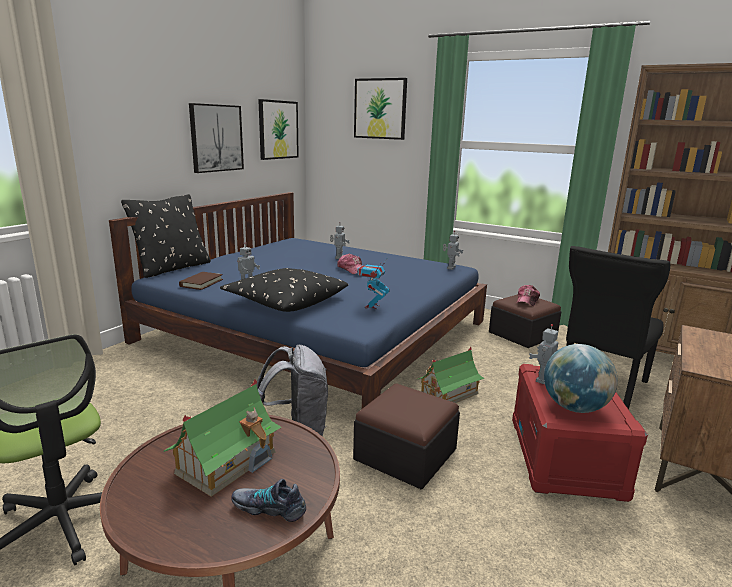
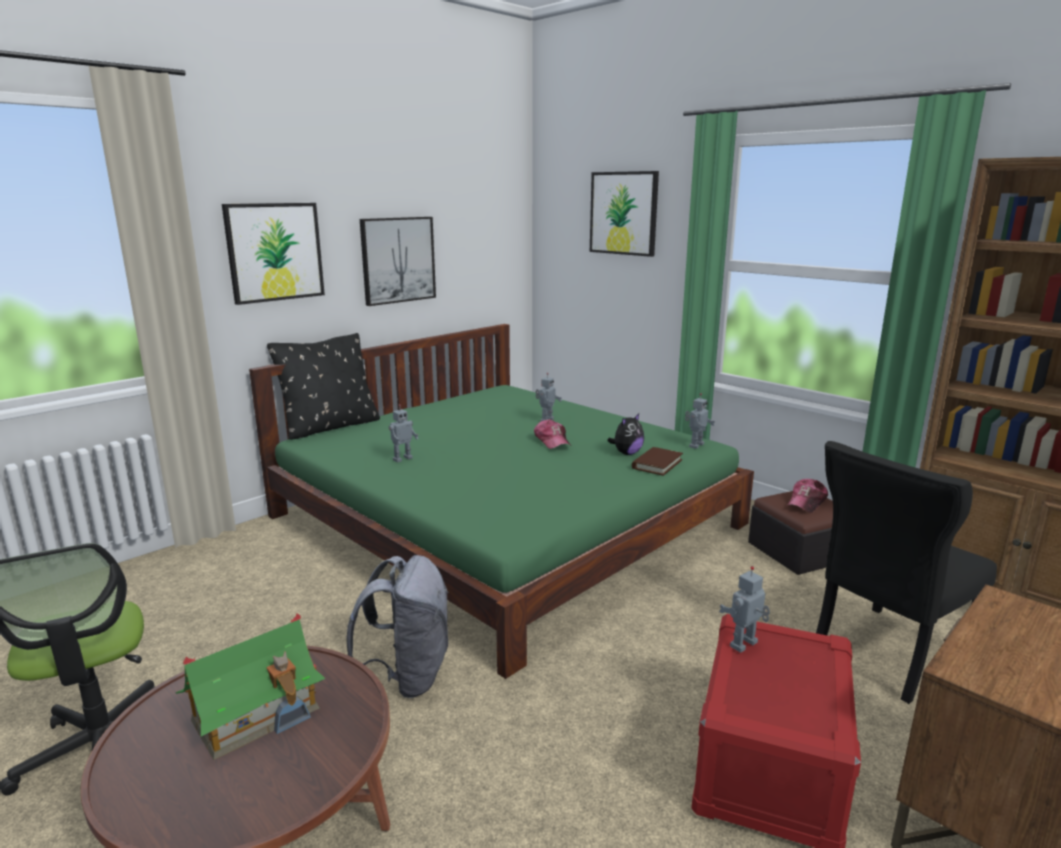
camera: 15 degrees right, 0 degrees up
(201, 283) = (350, 451): brown book -> brown book (657, 464)
(269, 507) = (267, 789): shoe -> none
(278, 130) = (489, 243): picture -> picture (274, 252)
(285, 301) = (436, 486): black pillow -> none
(317, 331) = (505, 519): blue bed -> green bed
(372, 306) = (543, 504): toy robot -> none
(405, 454) = (538, 723): ottoman -> none
(408, 274) = (627, 453): none -> plush toy
(448, 394) = (642, 636): toy house -> none
(574, 408) = (764, 699): globe -> none

